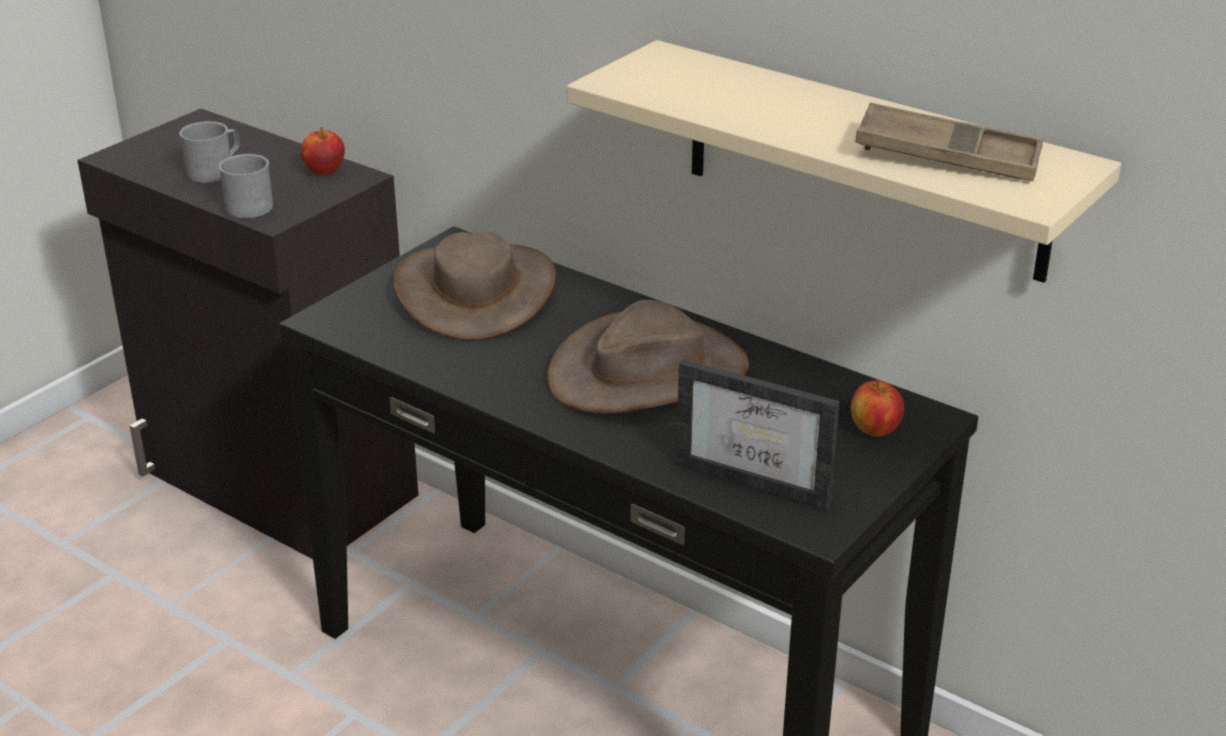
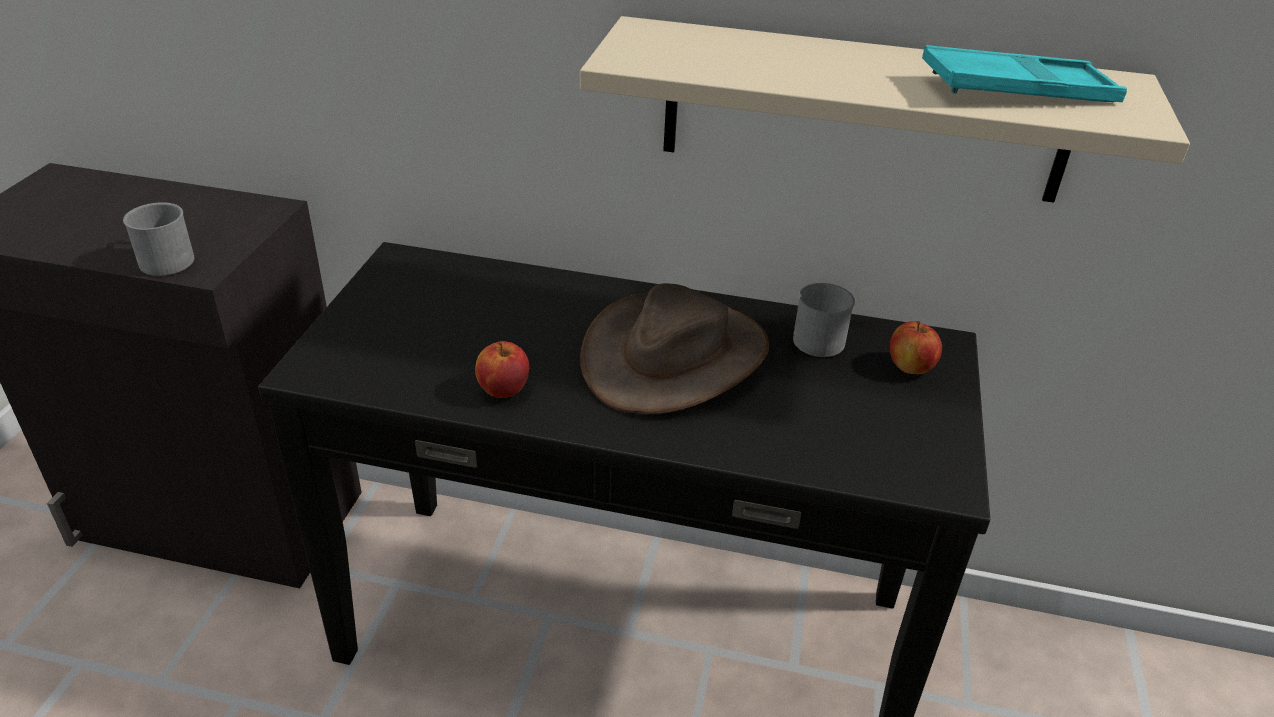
camera: 25 degrees left, 5 degrees up
(216, 170) = (104, 227): grey mug -> grey mug (819, 337)
(324, 171) = (229, 208): apple -> apple (503, 390)
(476, 292) = (451, 306): brown hat -> none
(761, 476) = (857, 442): picture frame -> none
(947, 156) = (1017, 90): brown tray -> turquoise tray

